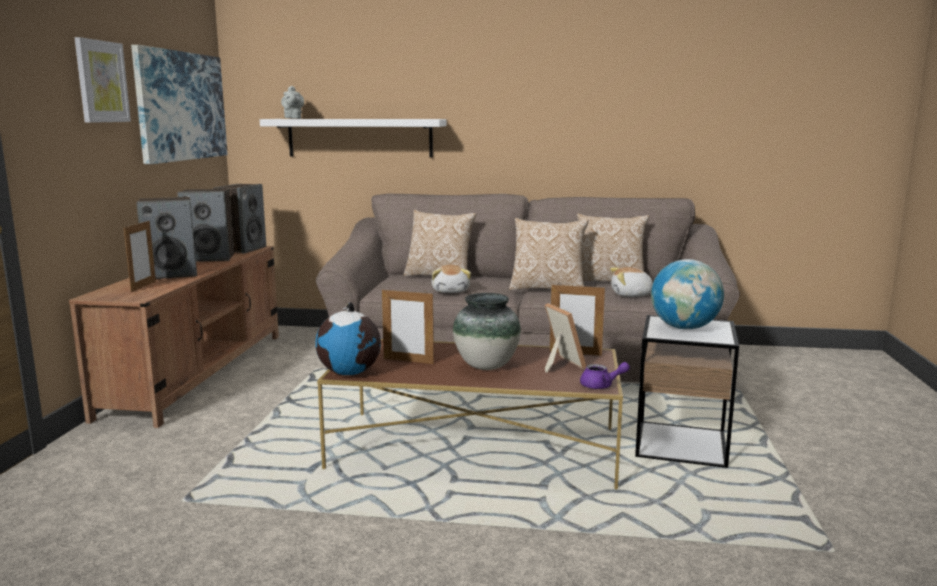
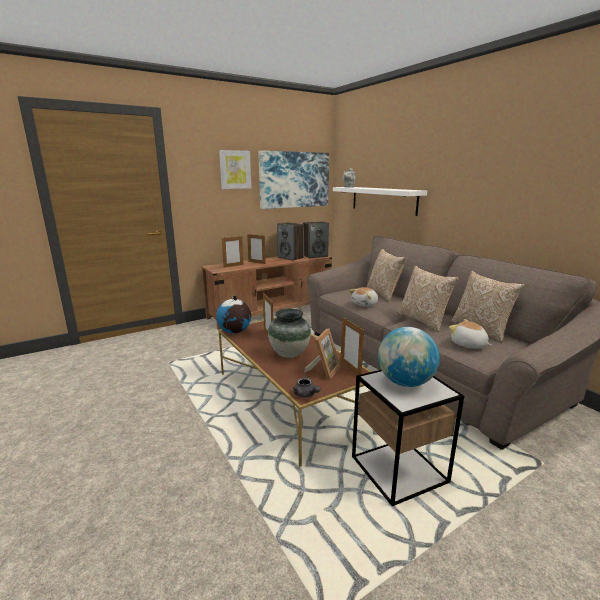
camera: 50 degrees right, 5 degrees up
(172, 274) = (256, 262): speaker -> picture frame
(601, 386) = (306, 395): purple teapot -> grey teapot

